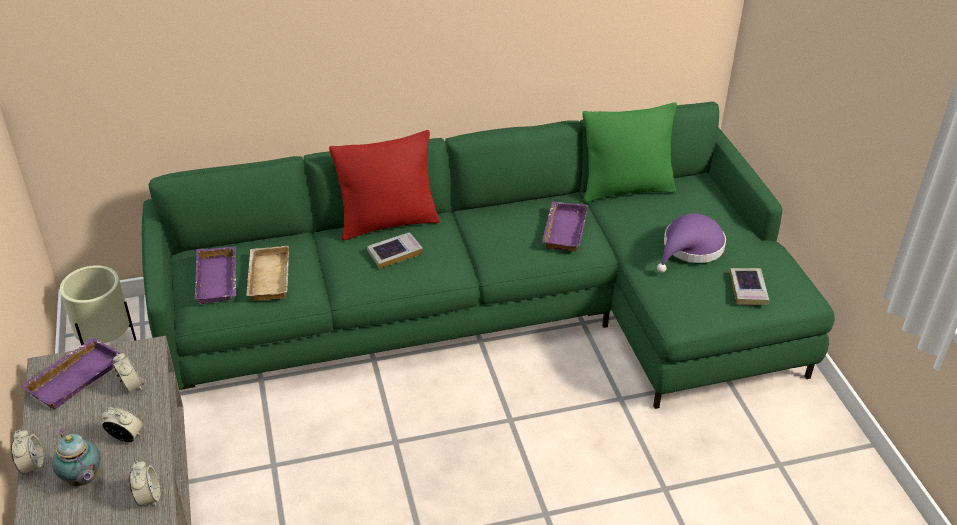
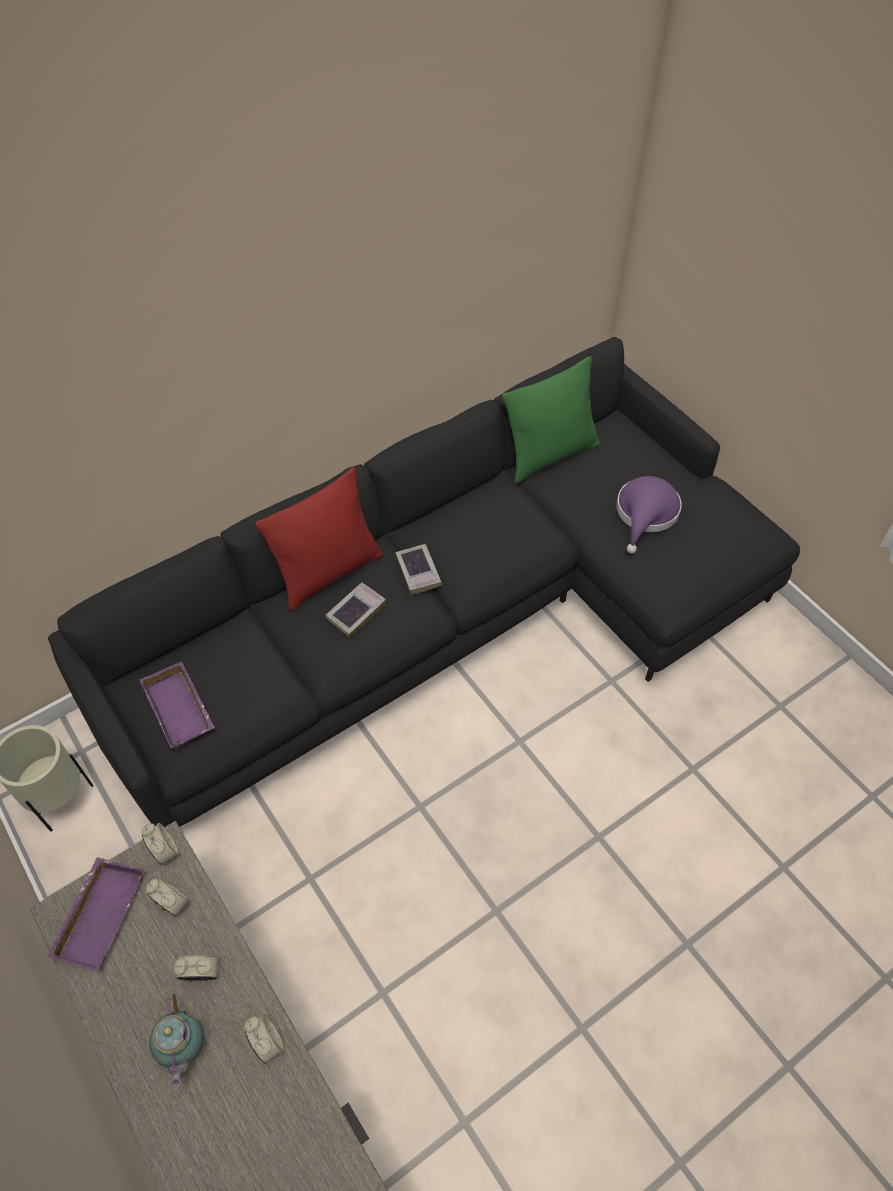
camera: 20 degrees left, 15 degrees up
(32, 466) = (115, 1052): alarm clock -> alarm clock (165, 851)
(83, 480) = (183, 1049): teapot -> teapot turned 45 degrees clockwise
(267, 277) = (233, 687): beige tray -> none
(501, 312) = (456, 615): green sofa -> black sofa
(562, 230) = (513, 528): purple tray -> none
(748, 289) = (719, 548): book -> book (418, 572)

